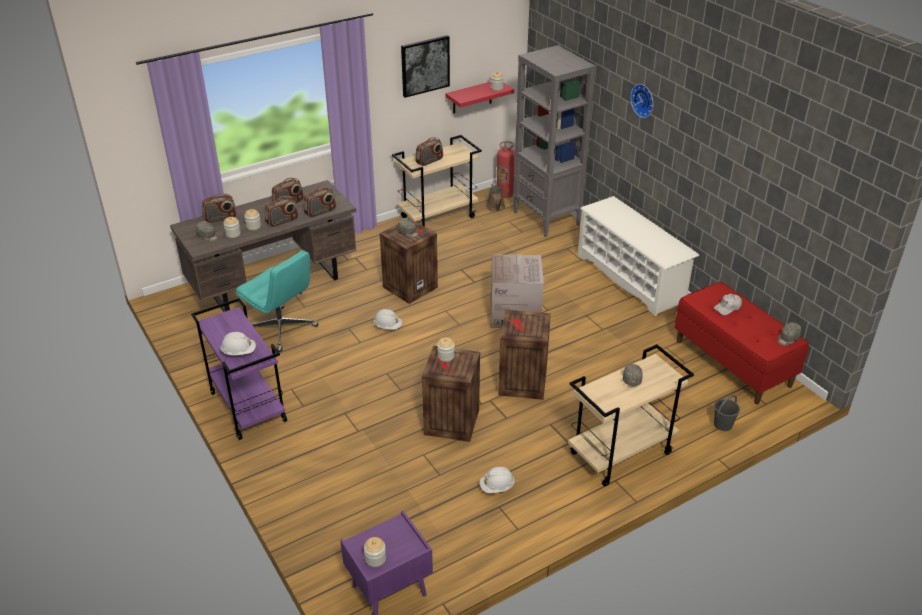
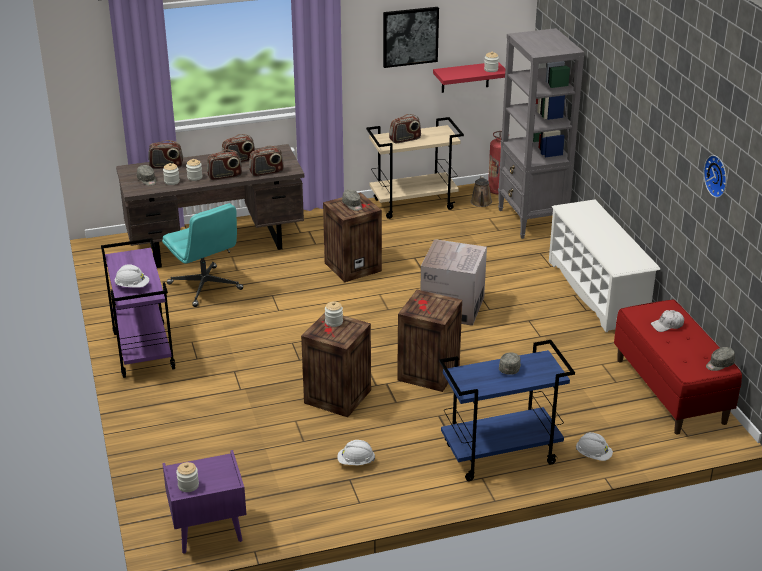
camera: 15 degrees right, 5 degrees down
(388, 326) = (313, 300): white hard hat -> white hard hat (593, 455)
(620, 454) = (499, 455): beige cart -> blue cart
(644, 100) = (622, 92): wall clock -> wall clock (718, 175)
(722, 425) = (626, 447): grey bucket -> none

